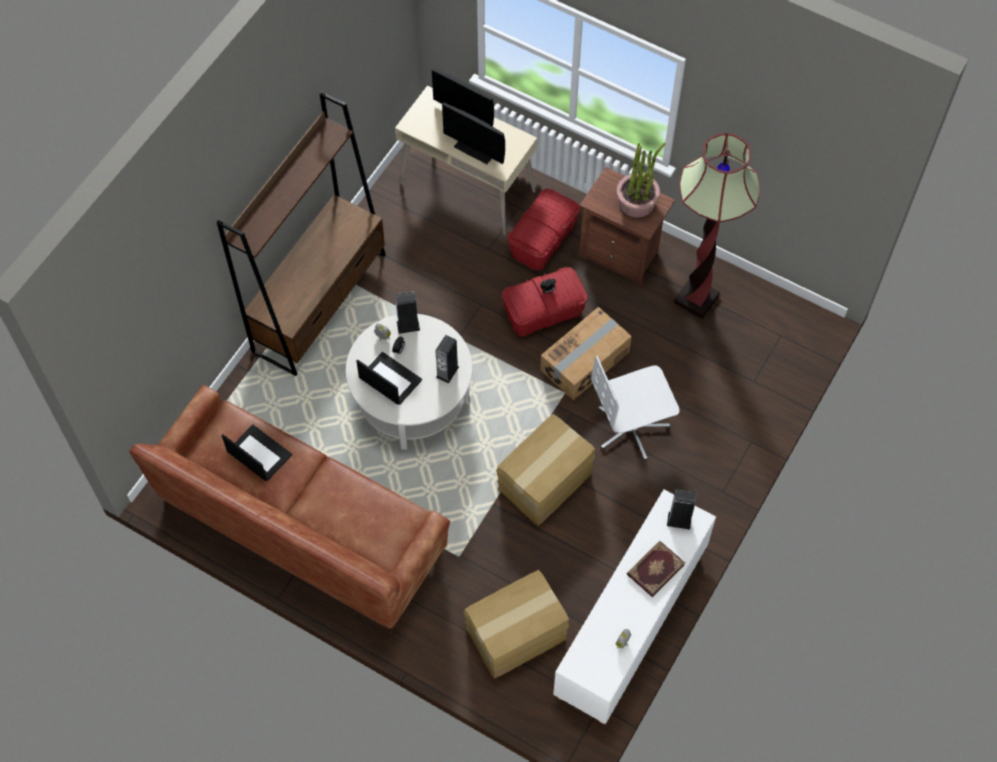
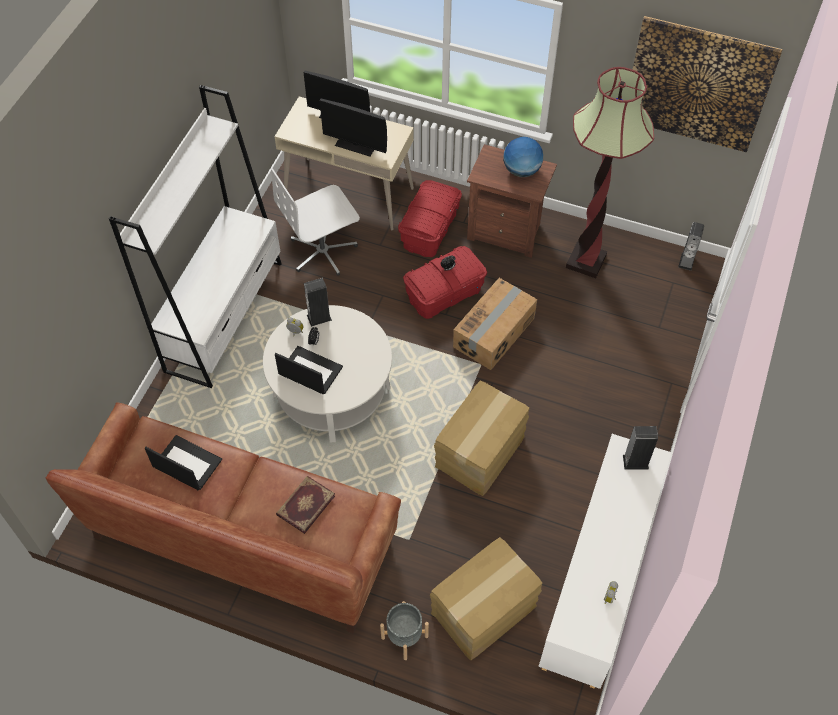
camera: 10 degrees left, 5 degrees down
(320, 302) = (225, 316): brown bookcase -> white bookcase
(437, 647) = (405, 637): none -> grey planter
(447, 371) = (367, 355): speaker -> speaker (686, 261)
(631, 428) = (553, 388): white office chair -> white office chair (323, 251)
(637, 202) = (521, 170): potted plant -> globe
(654, 569) = (623, 515): book -> book (305, 505)
(810, 157) = (698, 84): none -> picture

